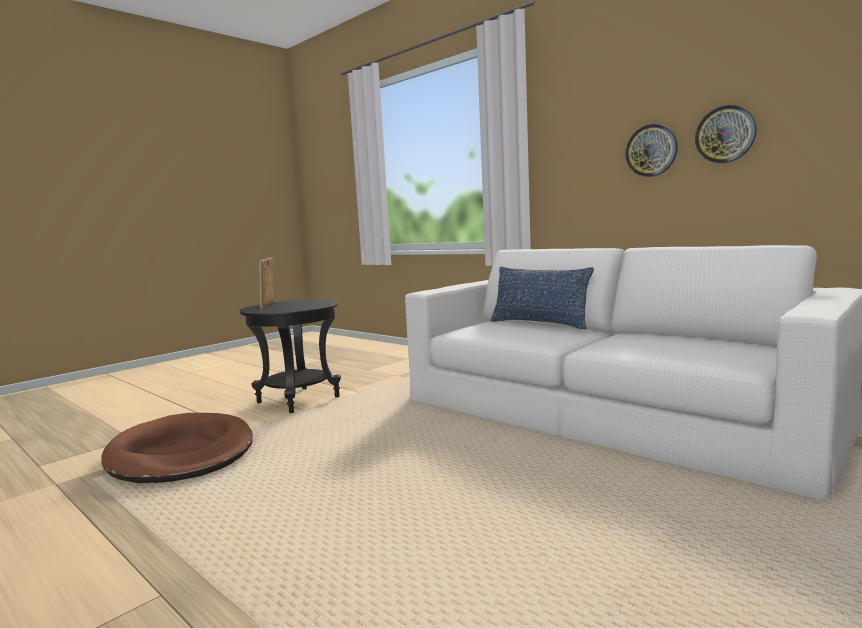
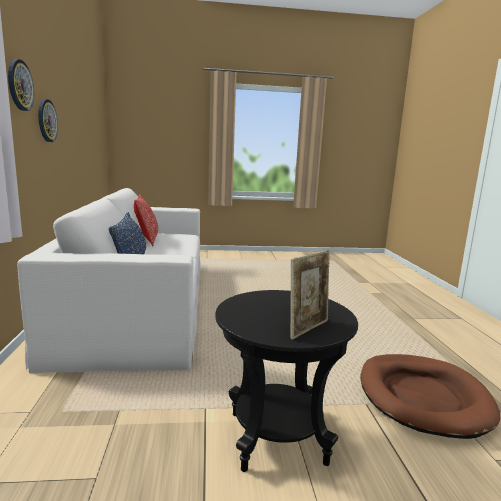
camera: 140 degrees left, 5 degrees up
(677, 337) = (147, 240): none -> pillow
(725, 134) = (65, 120): wall clock -> wall clock (19, 85)

